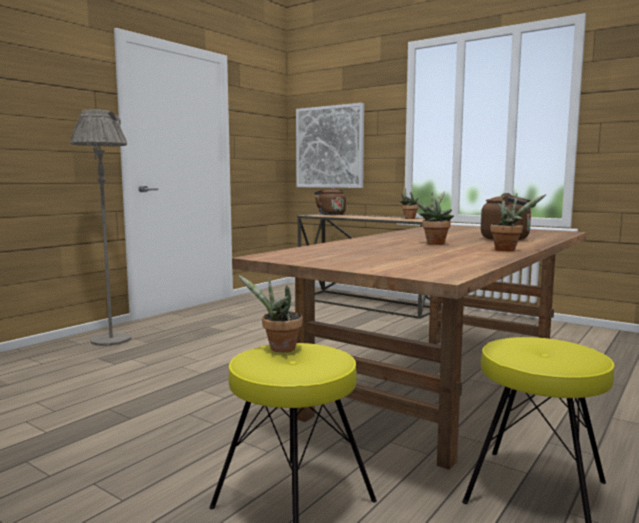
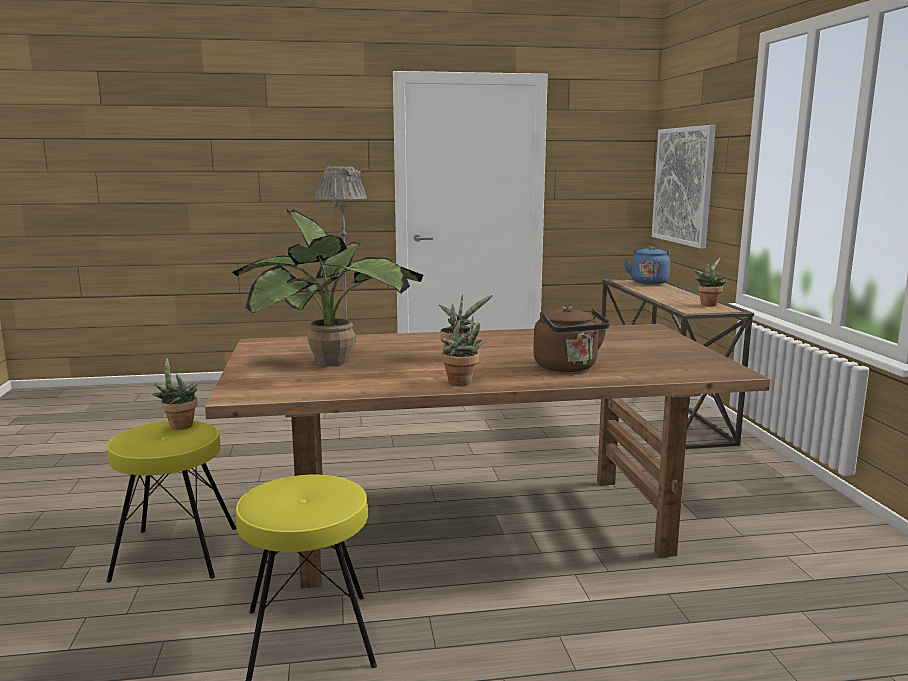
camera: 45 degrees right, 5 degrees up
(330, 214) = (648, 282): brown kettle -> blue kettle
(390, 255) = (332, 363): none -> potted plant

